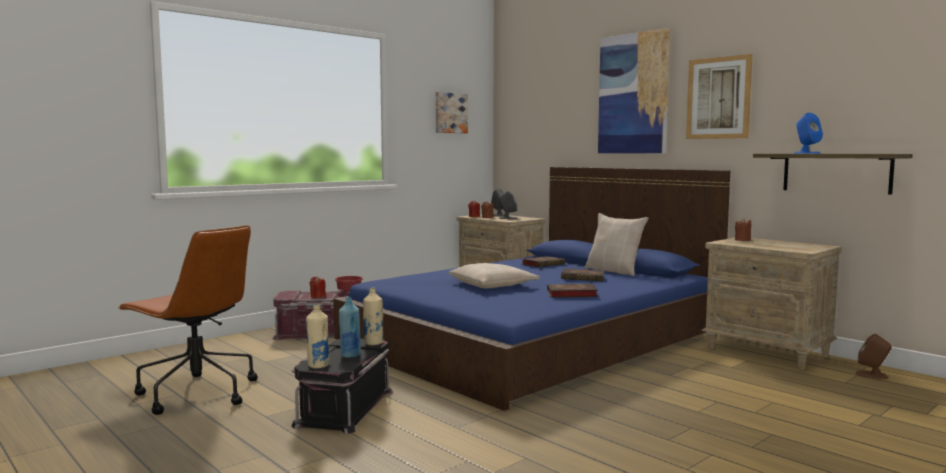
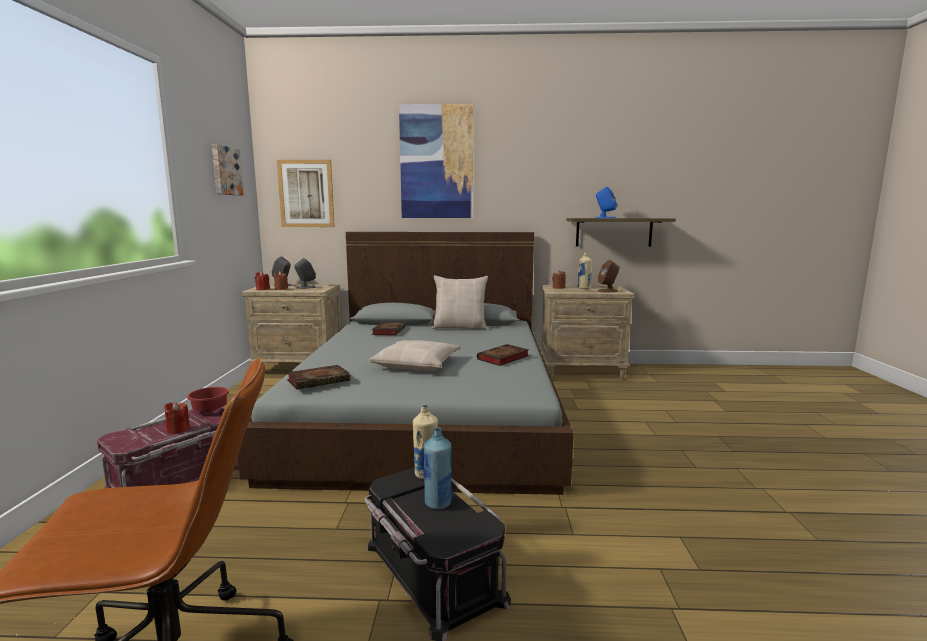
camera: 45 degrees left, 5 degrees up
(318, 366) = (455, 538): beige bottle -> beige bottle (583, 288)
(536, 340) = (428, 407): blue bed -> grey bed
(584, 278) = (460, 339): book -> book (320, 380)
(718, 98) = (520, 171): picture -> picture (306, 193)
(872, 375) = (655, 372): brown speaker -> brown speaker (608, 291)

